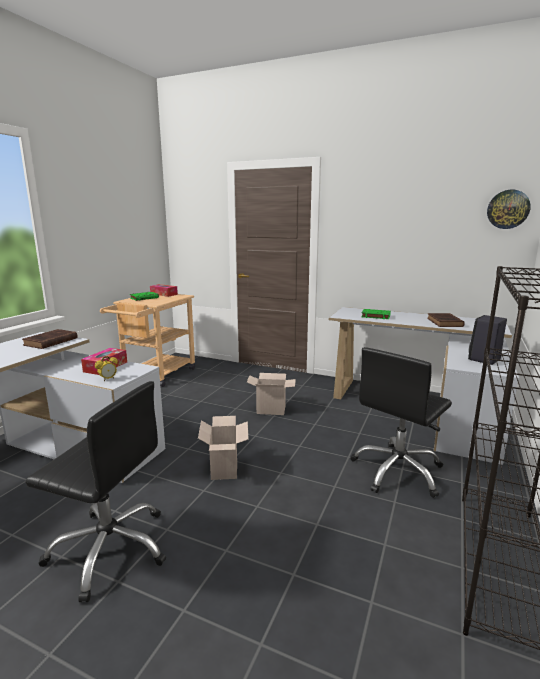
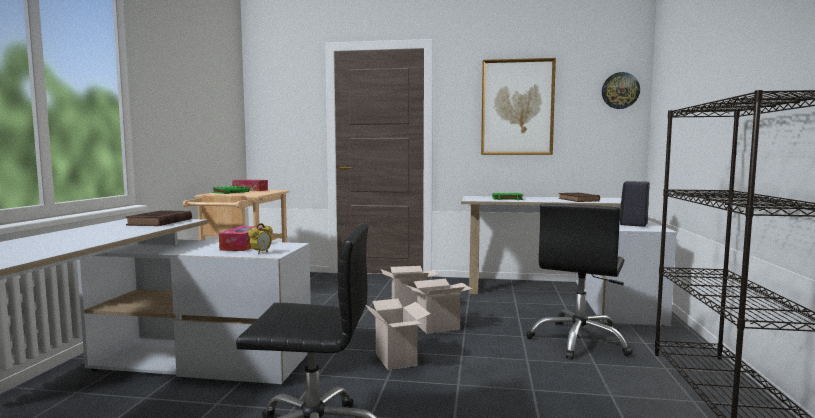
camera: 15 degrees left, 10 degrees down
(282, 435) = (439, 327): none -> cardboard box
(398, 225) = (517, 107): none -> picture

